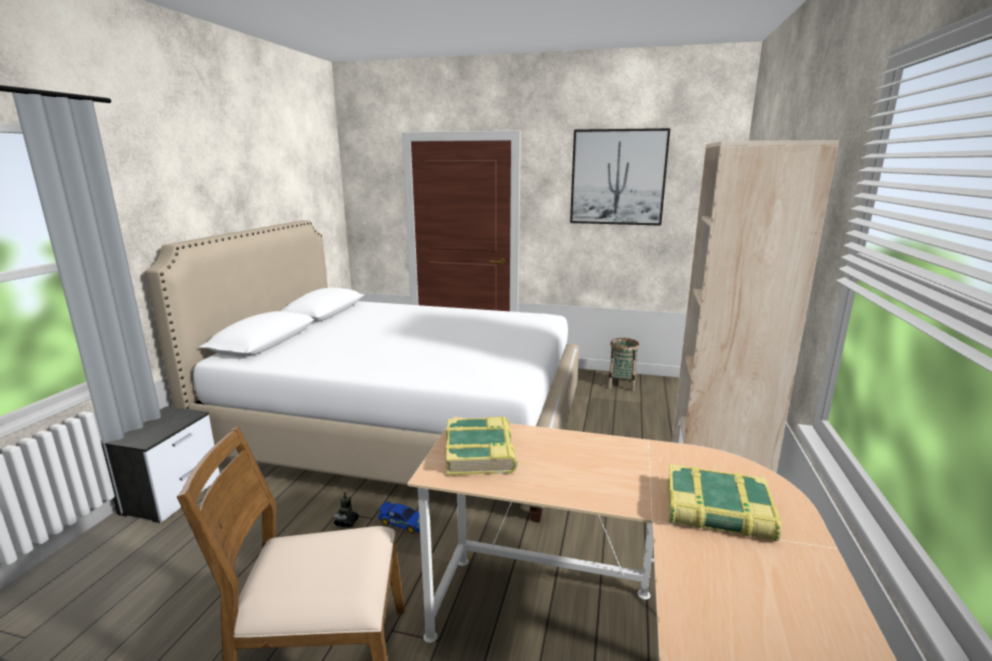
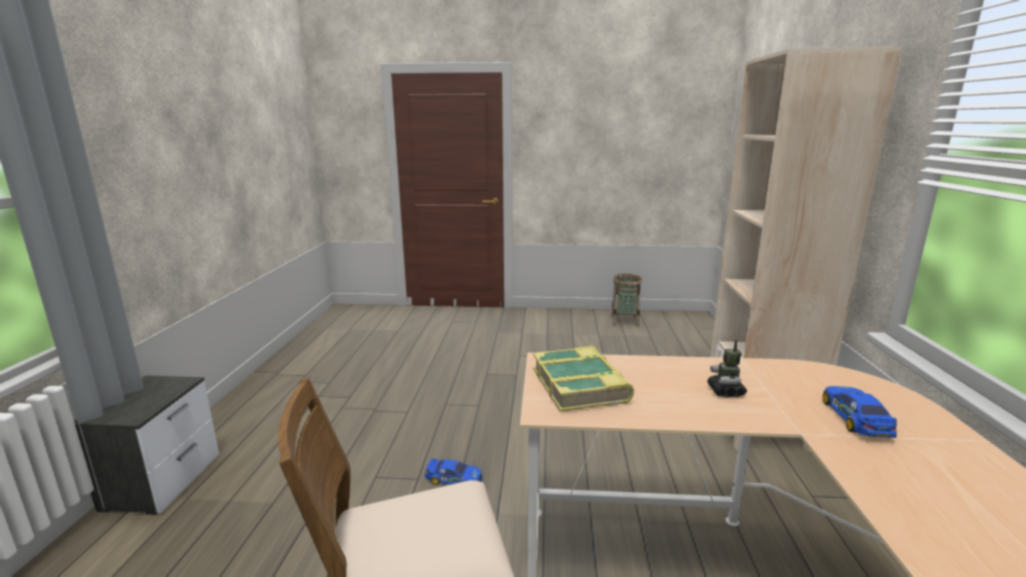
camera: 10 degrees left, 0 degrees up
(346, 522) = (390, 487): toy robot -> toy robot (725, 391)
(405, 428) = (419, 381): white bed -> none
(618, 177) = (613, 110): picture -> none
(717, 511) = (856, 418): book -> toy car

